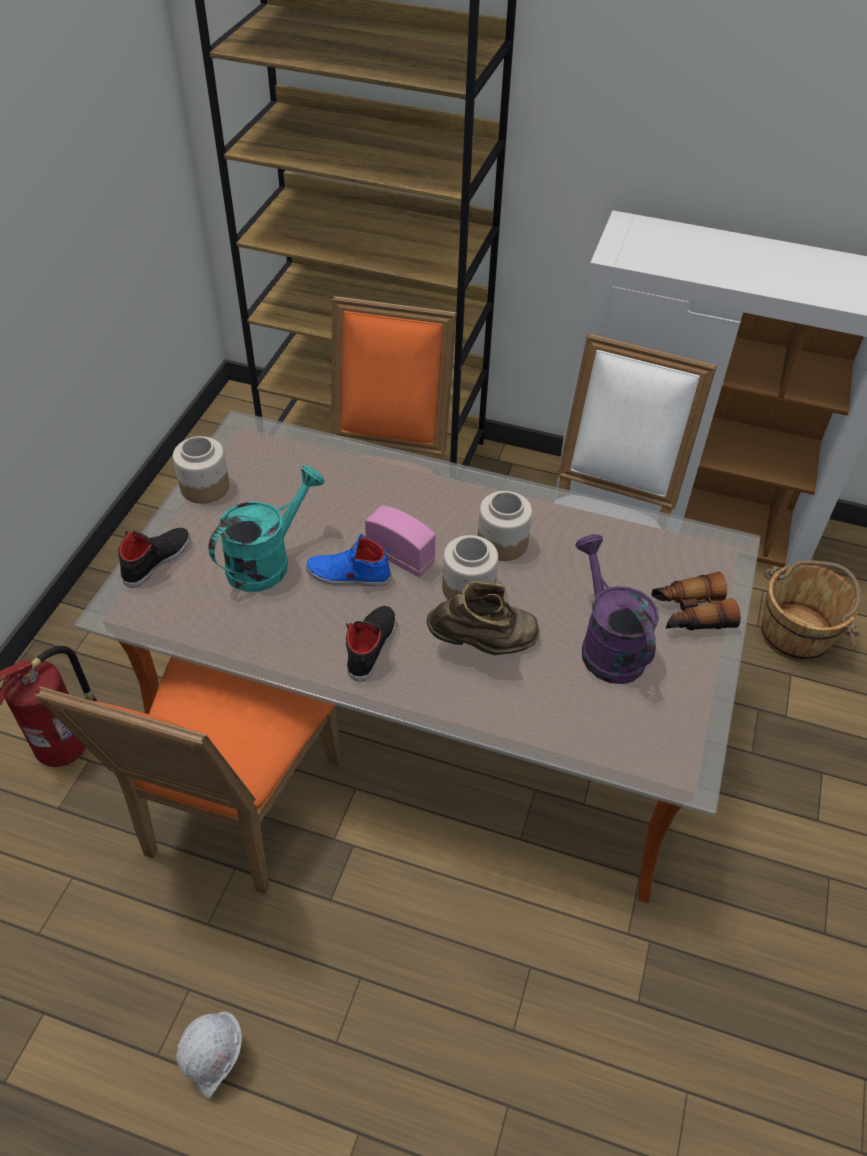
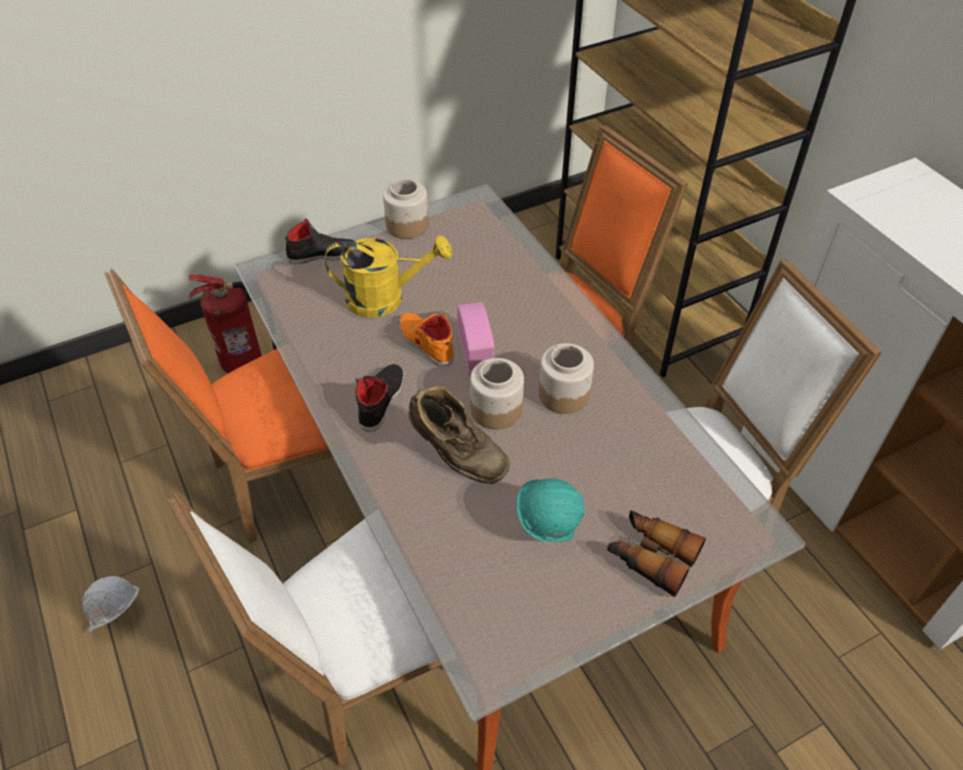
camera: 45 degrees right, 0 degrees up
(267, 561) = (386, 298): turquoise watering can -> yellow watering can
(348, 575) = (425, 343): blue shoe -> orange shoe
(370, 645) = (381, 400): black shoe -> black shoe turned 45 degrees counterclockwise
(484, 903) = (368, 672): none -> white chair
(606, 645) = (548, 527): purple watering can -> turquoise hard hat
(796, 633) = (872, 694): brown bucket -> none

